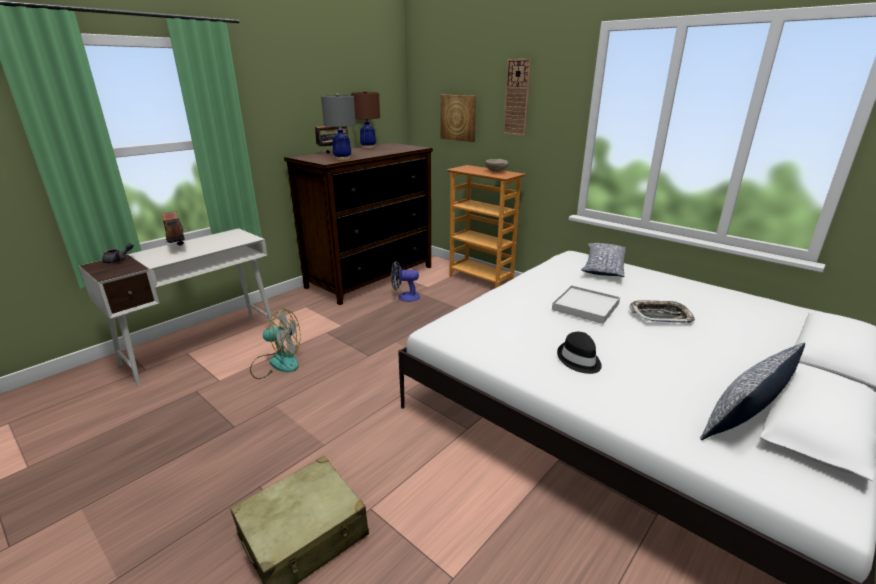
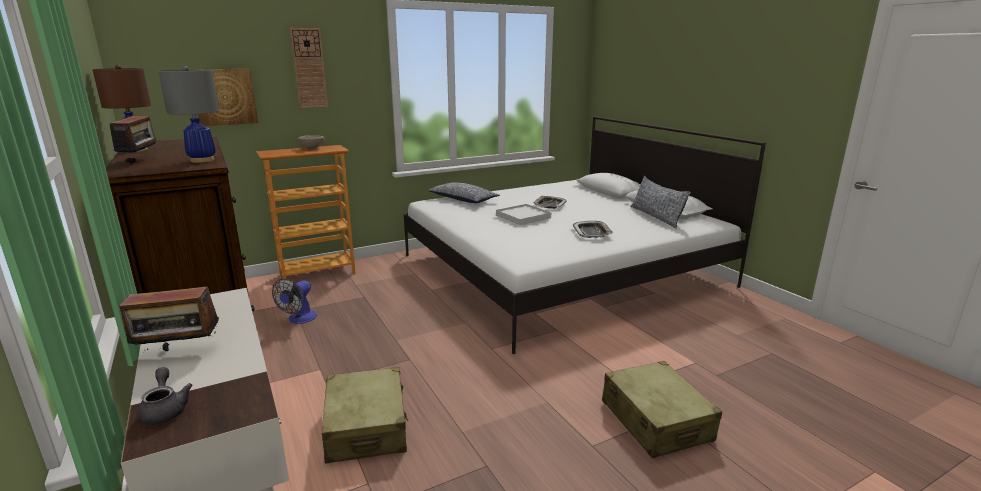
camera: 70 degrees left, 5 degrees down
(276, 363) = (366, 427): fan -> beige suitcase
(579, 360) = (592, 233): black hat -> tray

